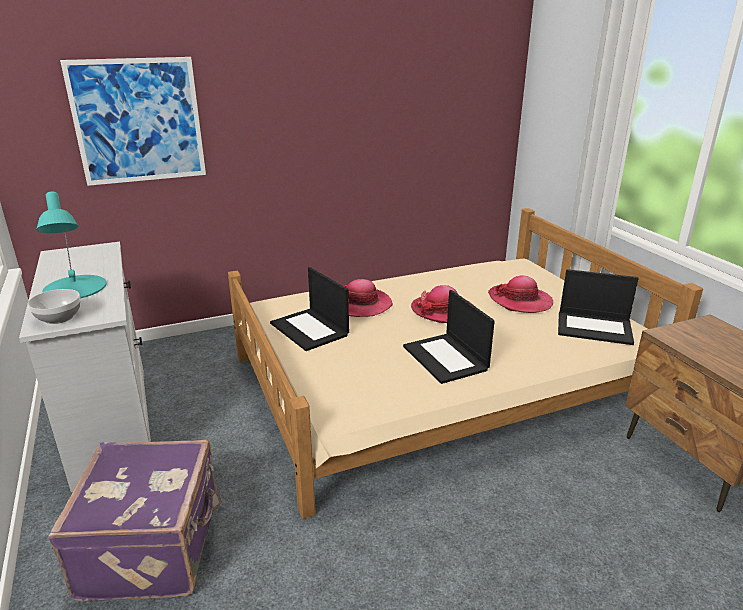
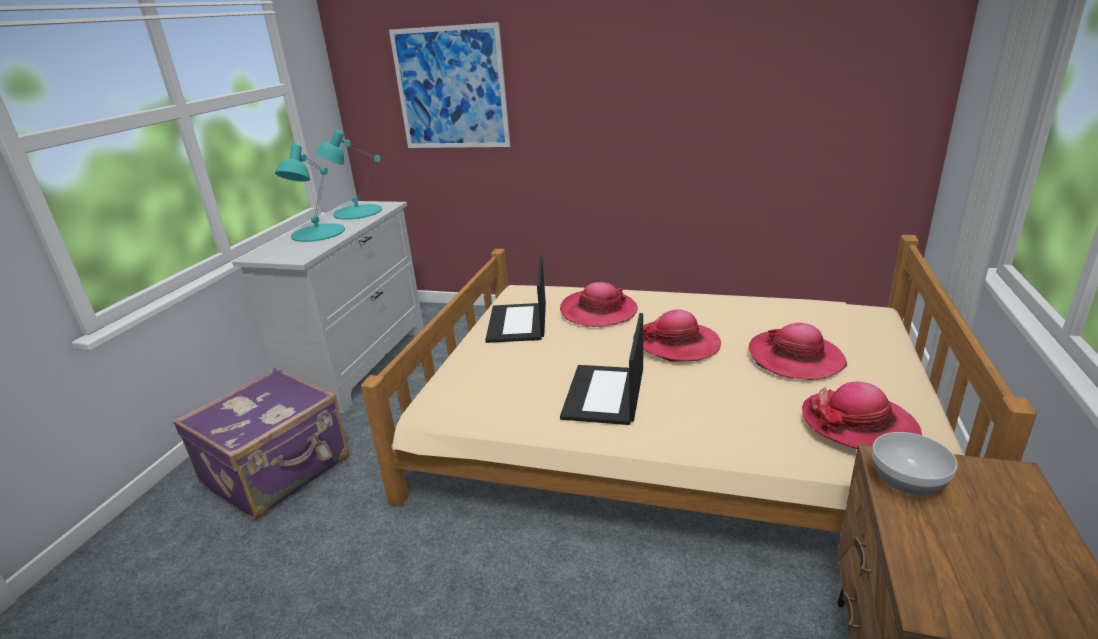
camera: 40 degrees right, 0 degrees up
(59, 317) = (273, 253): bowl -> bowl (907, 480)
(79, 260) = (356, 212): none -> turquoise table lamp
(595, 328) = (858, 425): laptop -> hat

